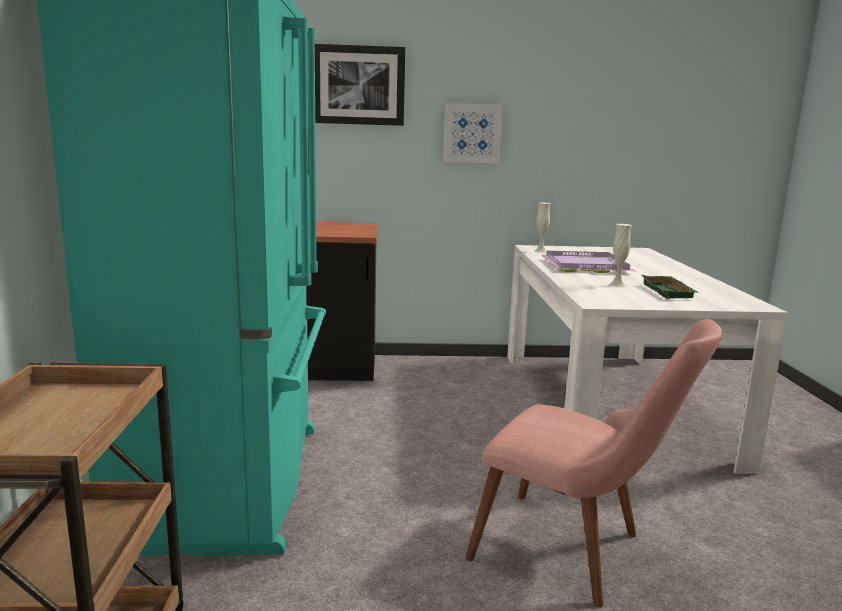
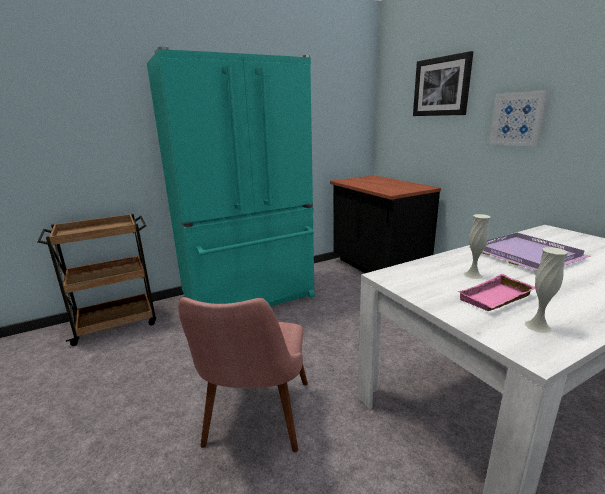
camera: 65 degrees right, 5 degrees up
(540, 251) = (543, 234): white vase -> white vase (537, 326)
(670, 292) = (497, 299): green tray -> pink tray

